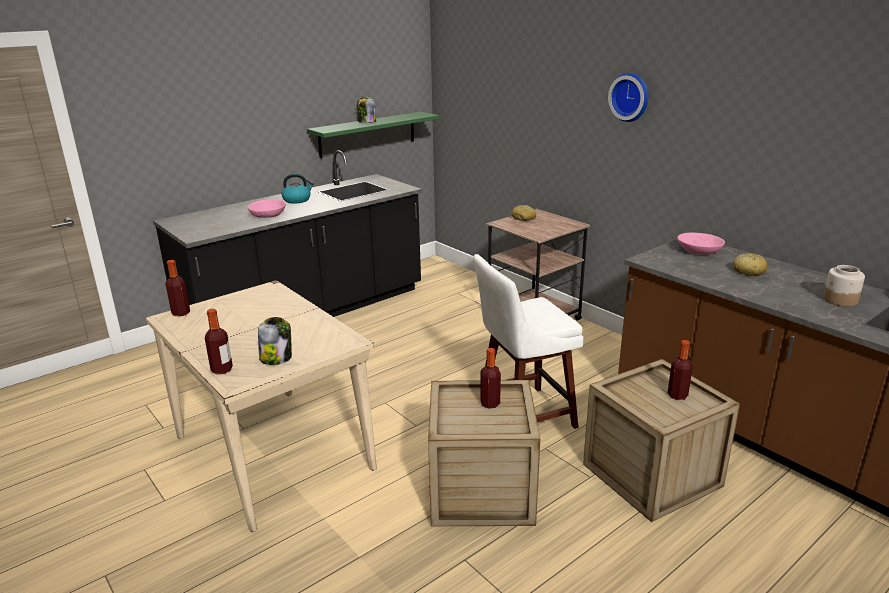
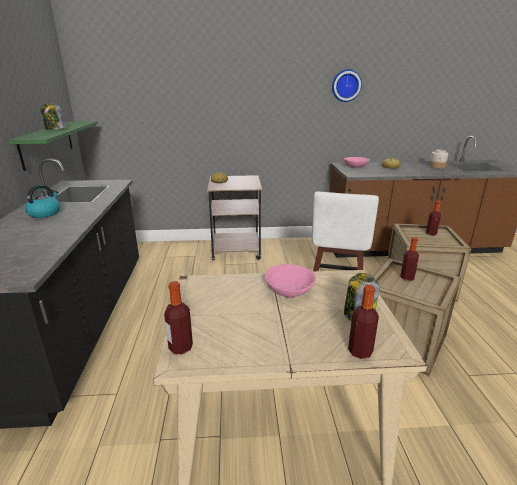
camera: 55 degrees left, 0 degrees up
(268, 215) = (53, 231): pink bowl -> pink bowl (289, 289)
(630, 97) = (280, 84): wall clock -> wall clock (345, 85)

